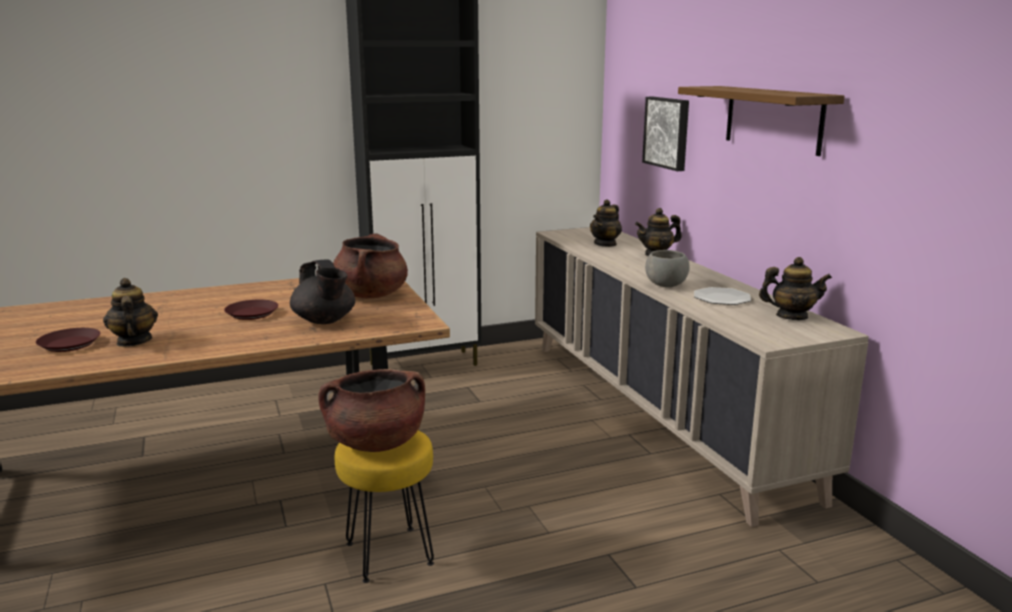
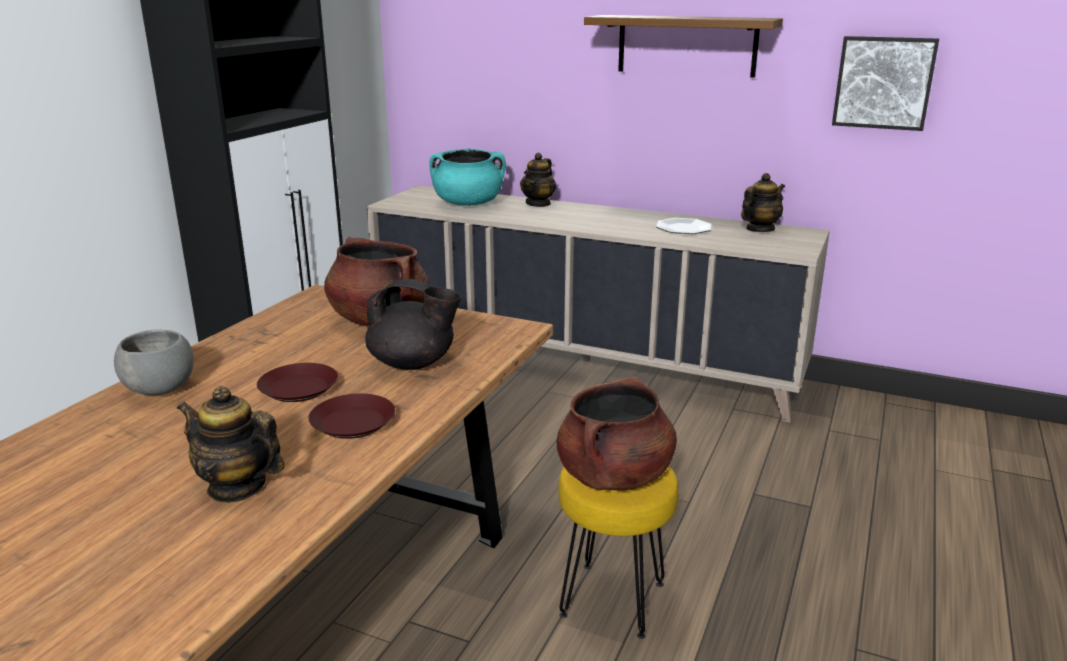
camera: 45 degrees left, 5 degrees up
(70, 344) = (141, 537): brown plate -> brown plate (354, 423)
(605, 244) = (468, 203): teapot -> turquoise cooking pot
(665, 285) = (619, 229): grey bowl -> grey bowl (160, 390)
(668, 132) = (517, 70): picture -> picture (883, 82)

